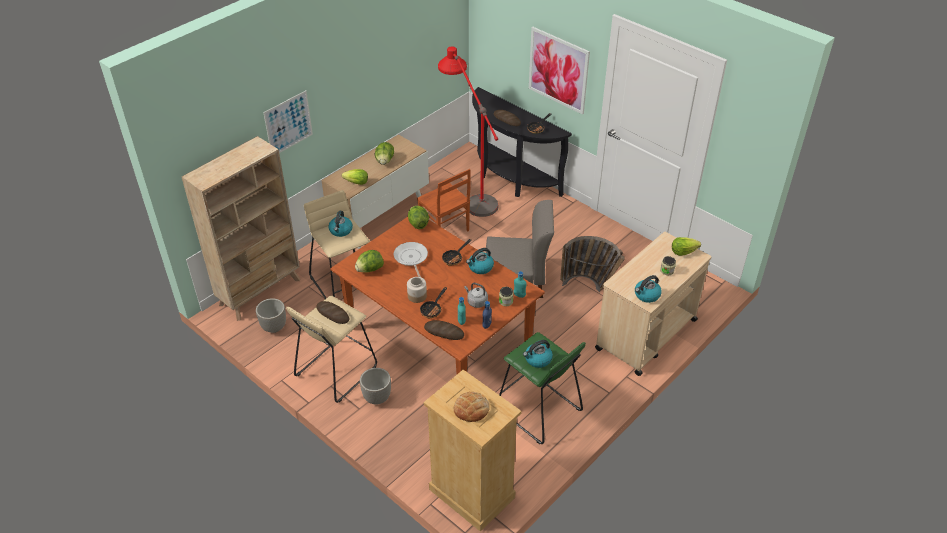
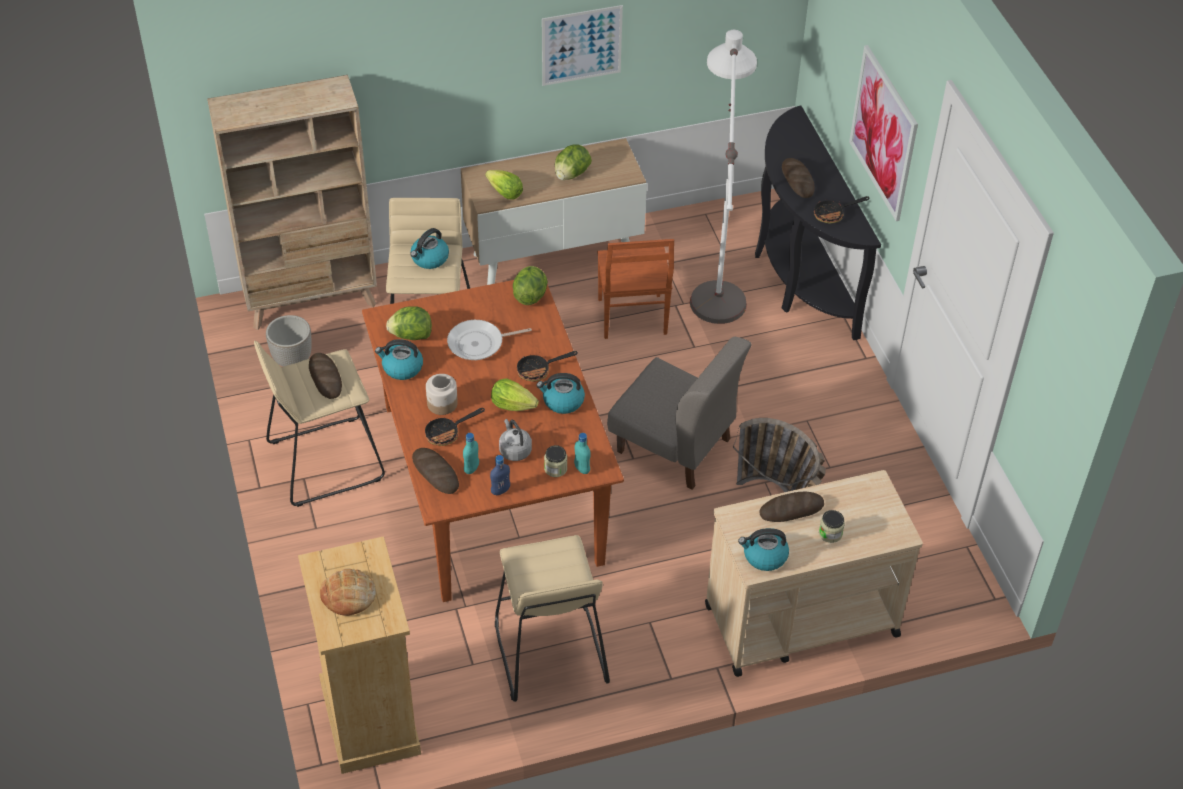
camera: 30 degrees right, 5 degrees up
(288, 123) = (411, 70): picture -> picture (581, 45)
(377, 398) = (348, 525): planter -> none
(411, 258) = (479, 344): frying pan -> frying pan turned 120 degrees counterclockwise
(470, 193) = (717, 274): red floor lamp -> white floor lamp
(537, 359) = (541, 575): kettle -> kettle (402, 368)
(538, 410) = (549, 652): green stool -> beige stool
(639, 268) = (791, 510): none -> bread
(683, 252) = (883, 516): lettuce -> lettuce (512, 405)

